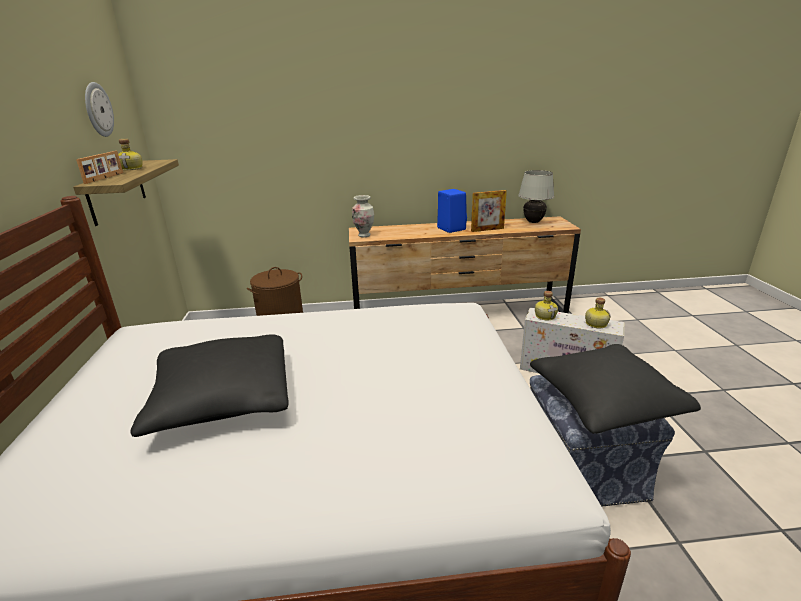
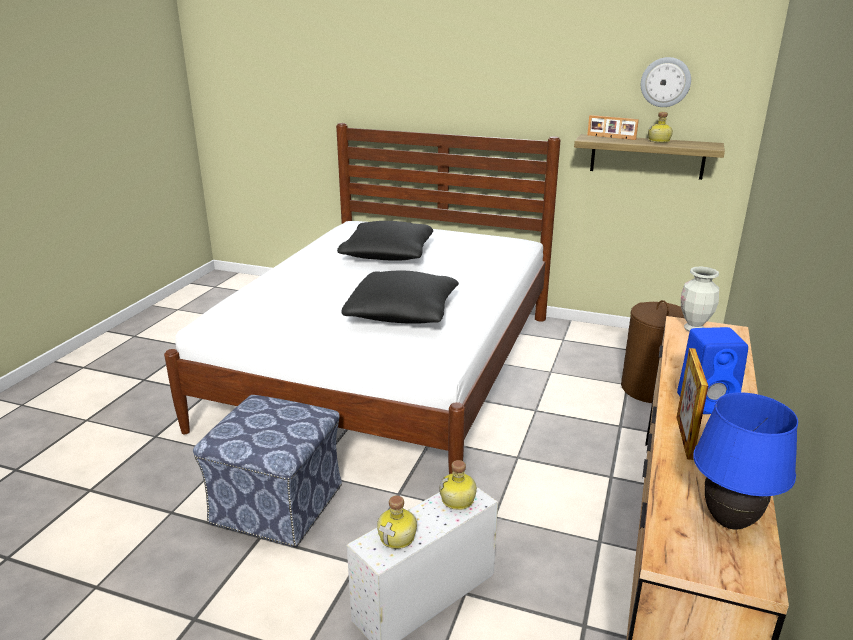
camera: 115 degrees right, 0 degrees up
(533, 222) = (729, 521): white table lamp -> blue table lamp
(605, 401) = (256, 421): black pillow -> black pillow (402, 313)

